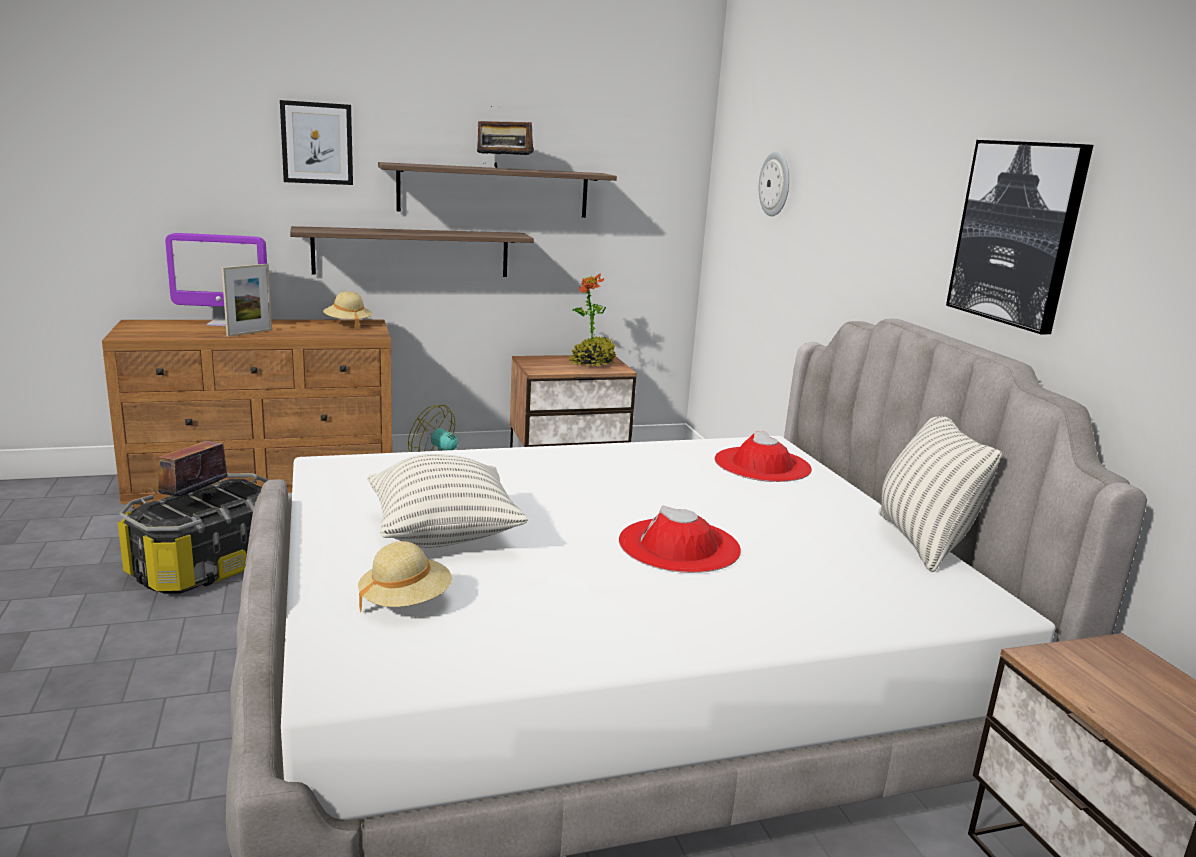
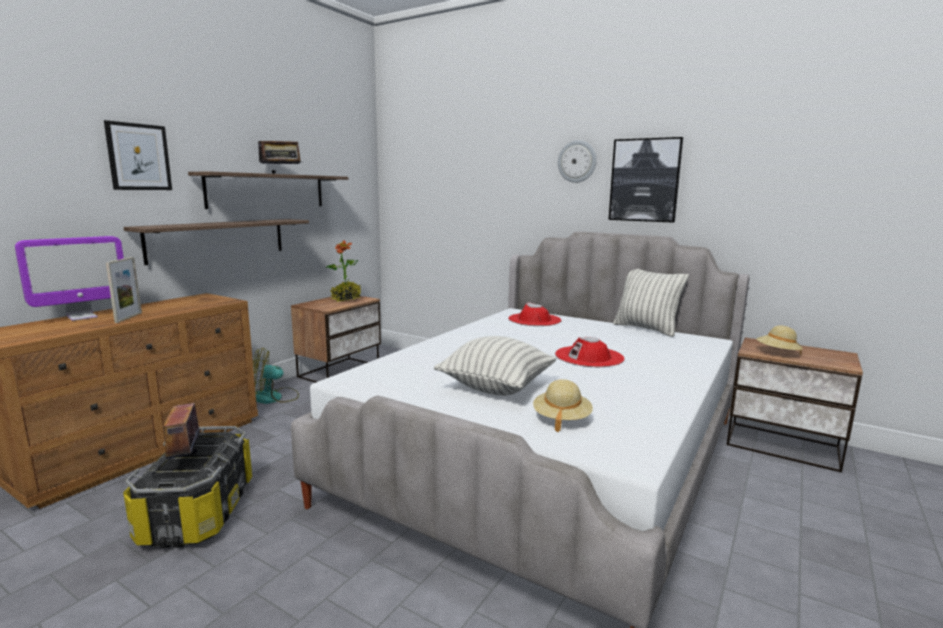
camera: 40 degrees left, 5 degrees down
(348, 324) = (190, 299): beige hat -> beige hat (777, 353)
(775, 184) = (449, 175): wall clock -> wall clock (577, 161)

